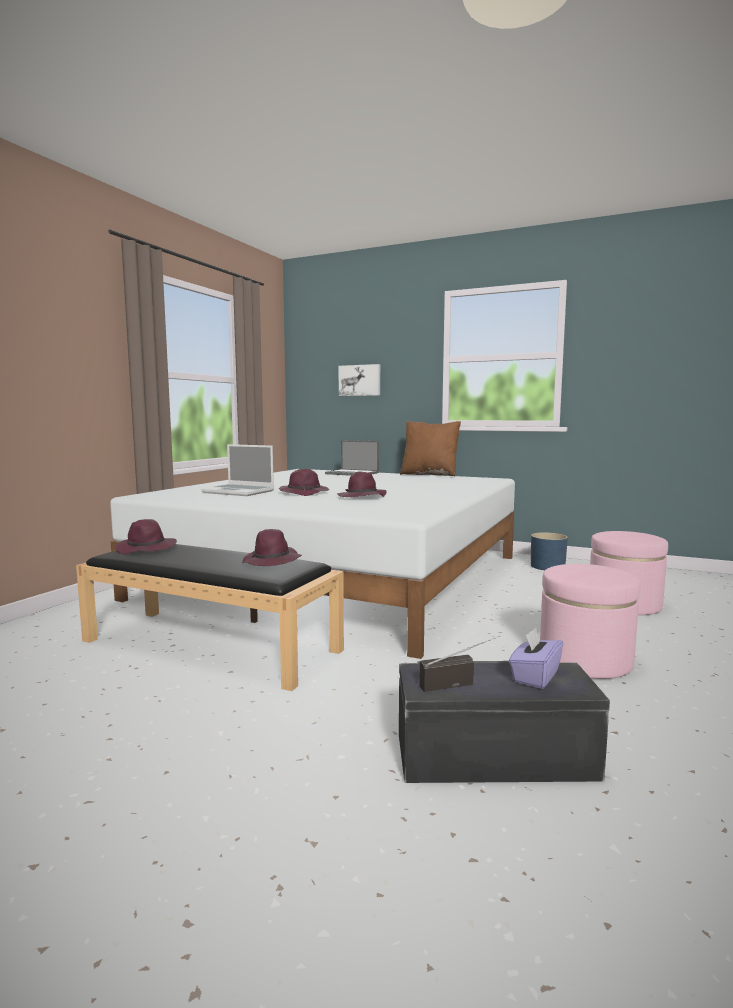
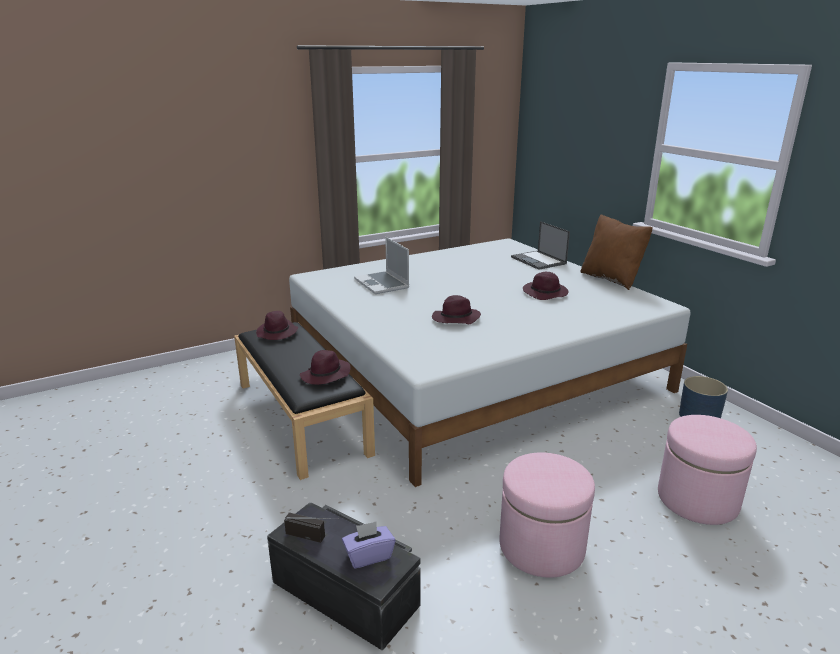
camera: 35 degrees right, 15 degrees up
(305, 492) = (427, 298): purple hat -> purple hat (545, 293)
(360, 380) = (577, 154): picture -> none

